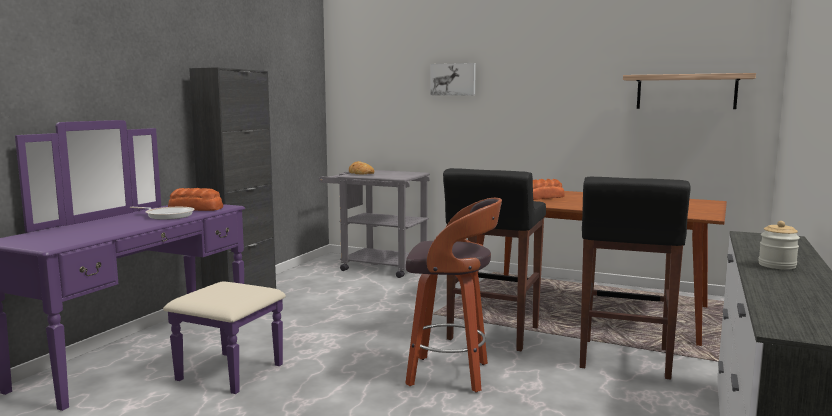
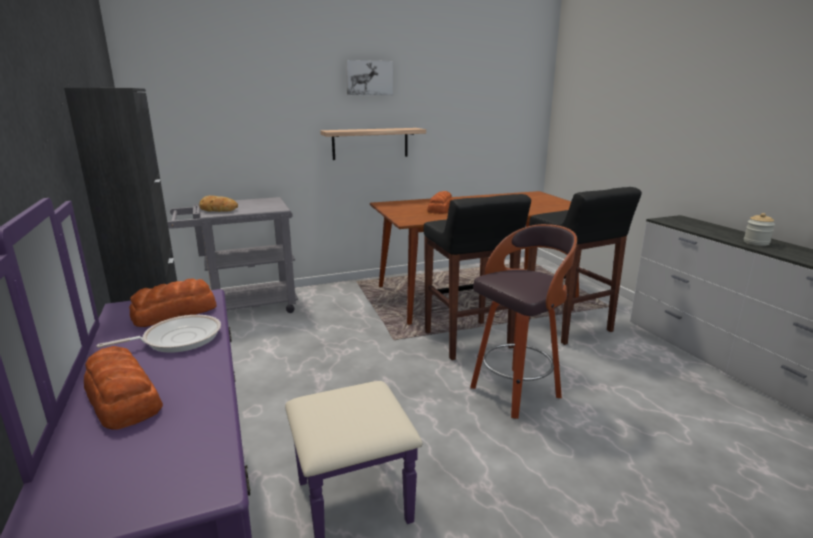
camera: 45 degrees left, 10 degrees up
(98, 224) = (122, 399): none -> bread
(453, 79) = (298, 94): picture -> picture (369, 78)
(686, 92) = (496, 107): shelf -> shelf (370, 143)

